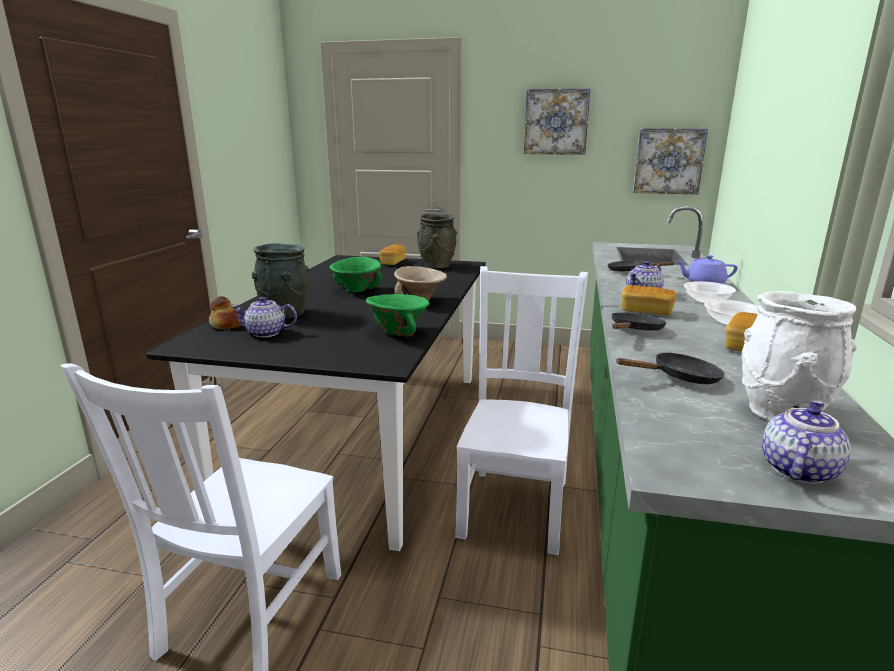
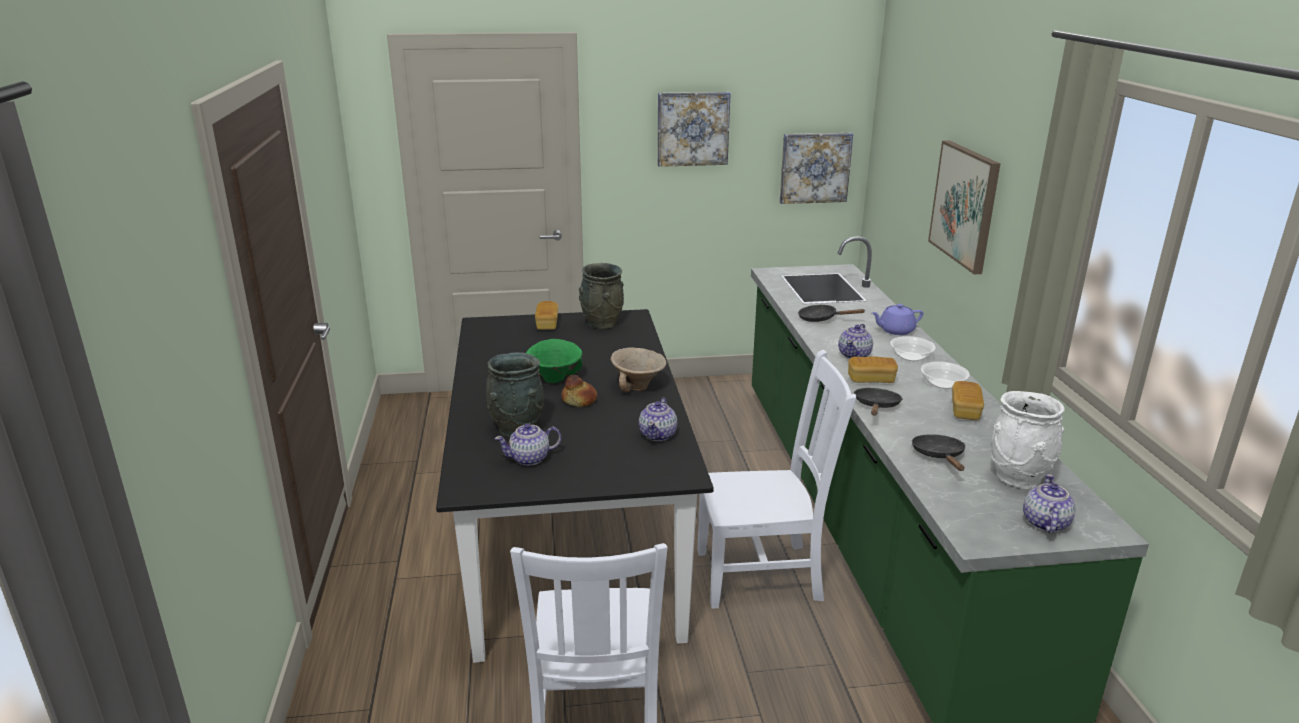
camera: 20 degrees left, 5 degrees up
(229, 324) = (475, 453): bread -> bread (579, 400)
(399, 332) = (658, 435): green bowl -> teapot
(515, 505) = (763, 575): white chair -> white chair turned 90 degrees clockwise
(680, 378) = (939, 456): black frying pan -> black frying pan turned 60 degrees counterclockwise
(795, 151) = (965, 205): none -> picture

